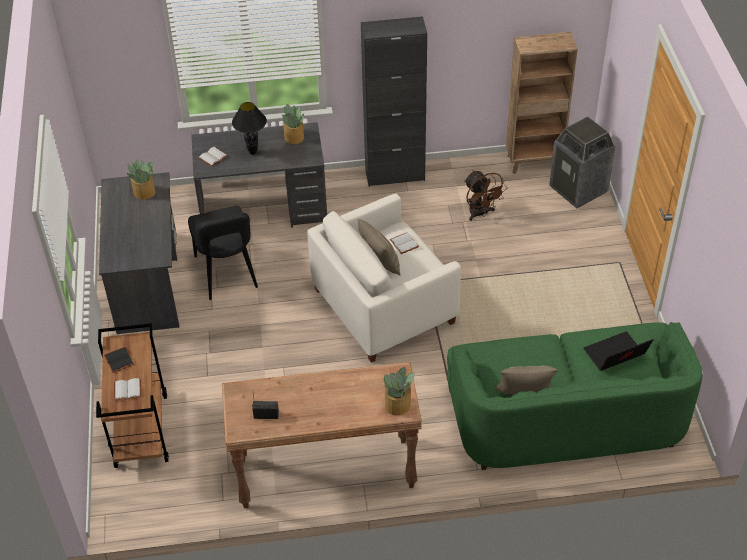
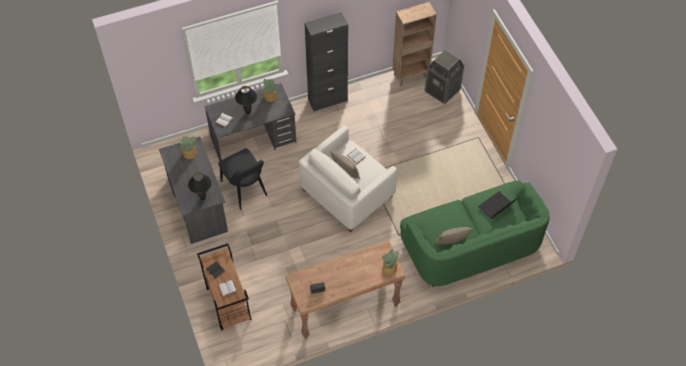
camera: 15 degrees left, 10 degrees up
(139, 255) = (202, 198): none -> black table lamp
(480, 213) = (388, 118): brown fan -> none

